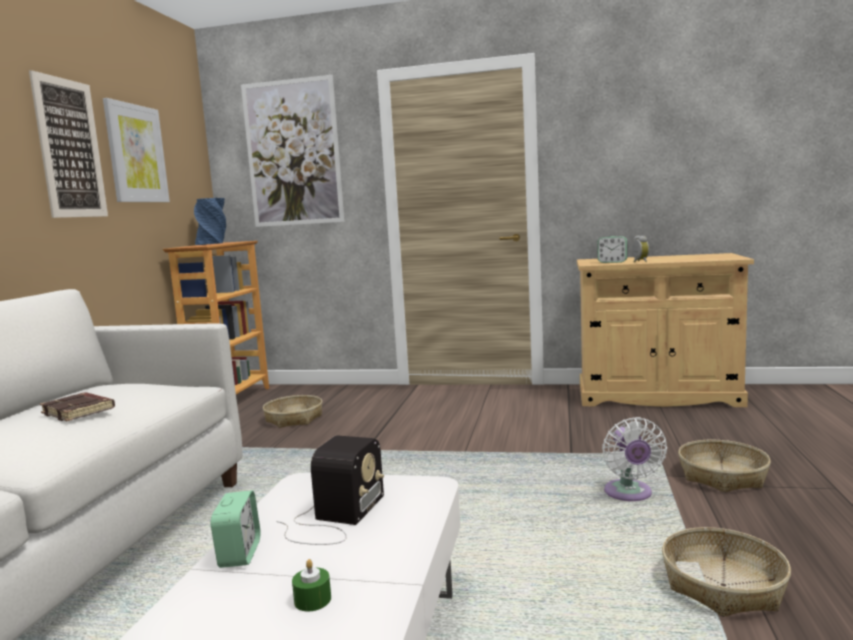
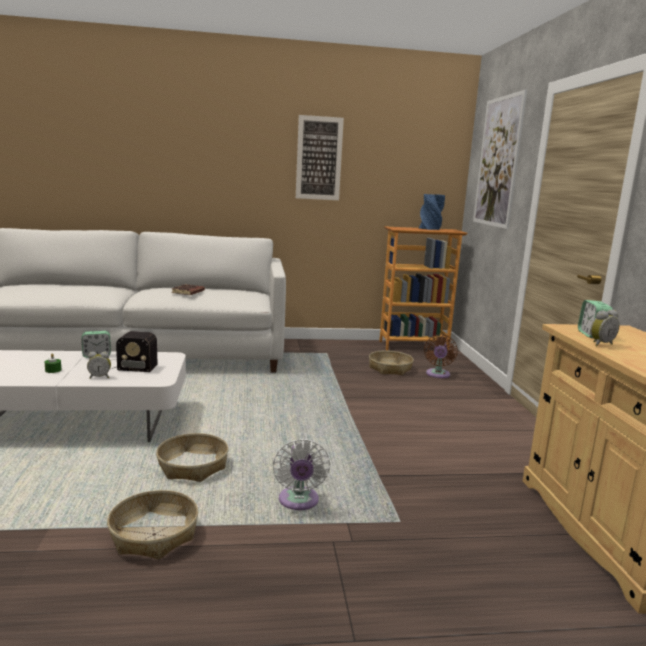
camera: 70 degrees right, 5 degrees up
(136, 154) = (378, 160): picture -> none
(335, 401) = (437, 375): none -> brown fan
(390, 539) = (100, 377): none -> alarm clock
(629, 494) = (298, 502): white fan -> white fan turned 75 degrees counterclockwise
(722, 476) = (359, 558): basket -> basket (193, 466)

